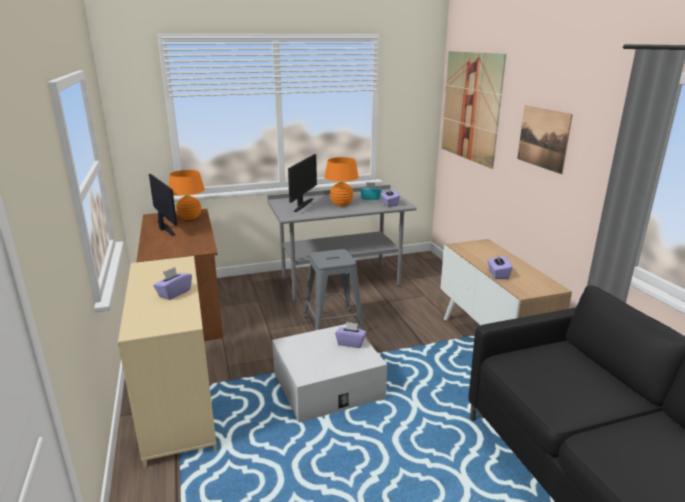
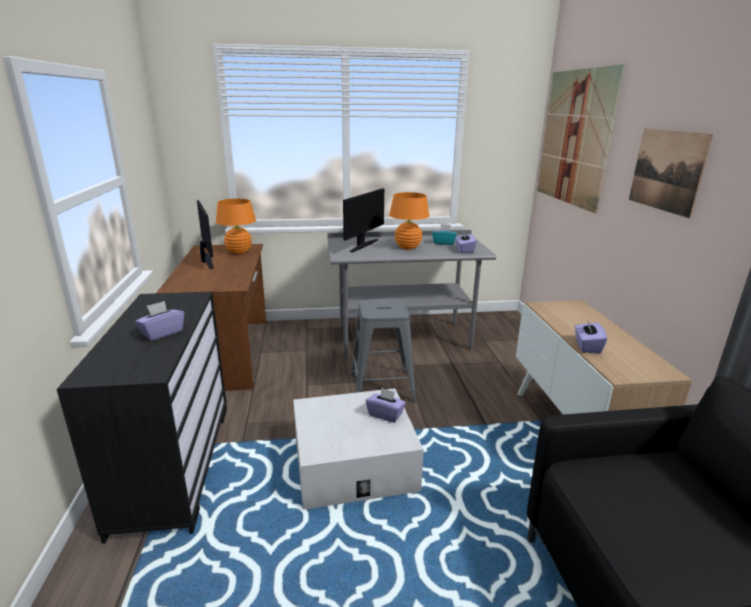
camera: 10 degrees right, 0 degrees up
(178, 404) = (174, 463): beige dresser -> black dresser

